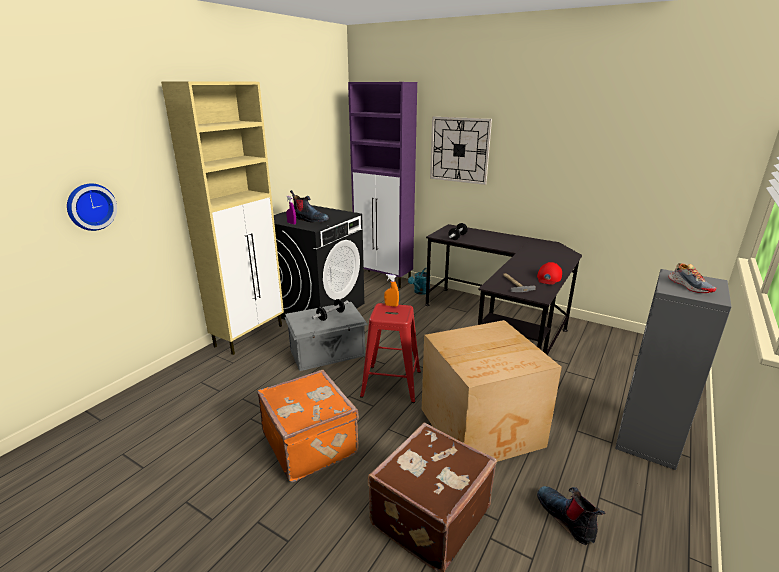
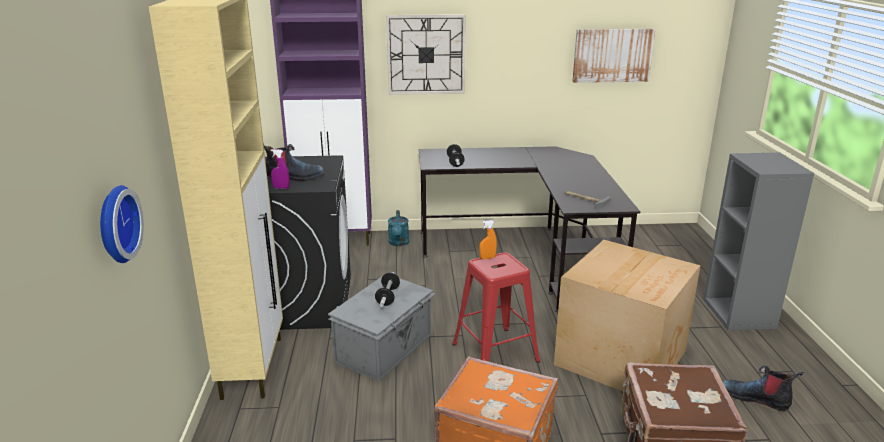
camera: 35 degrees left, 0 degrees up
(548, 278) = (603, 186): red cap -> none
(624, 165) = (612, 55): none -> picture
(689, 286) = (770, 163): shoe -> none

